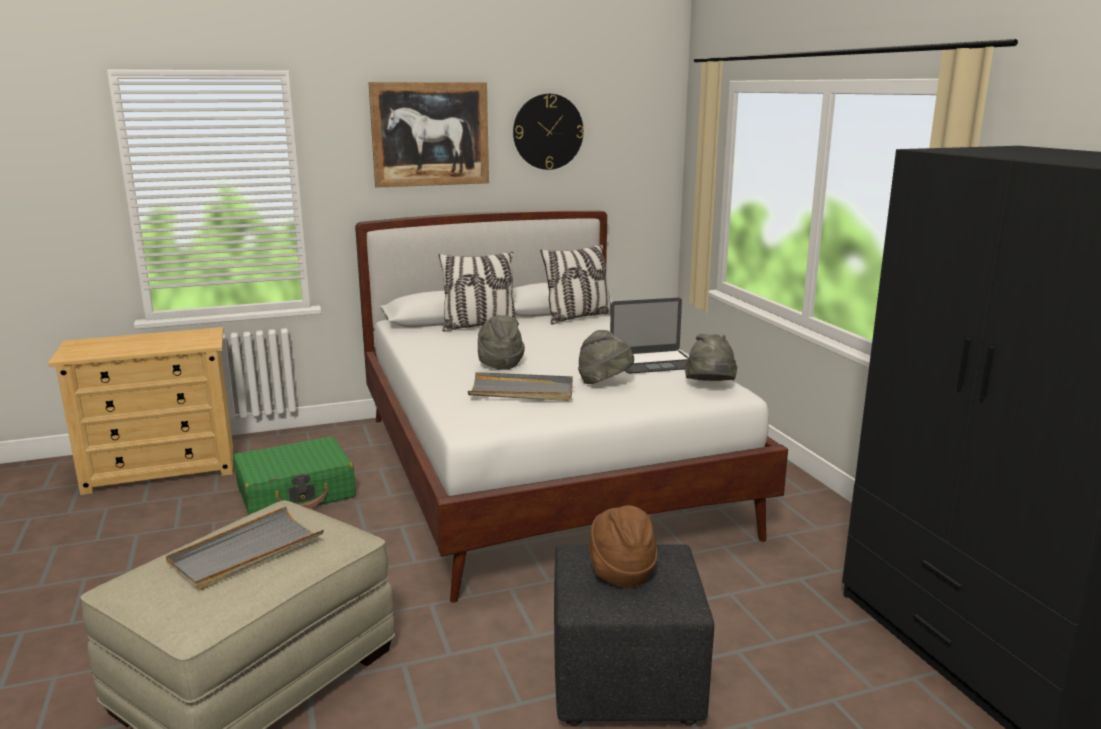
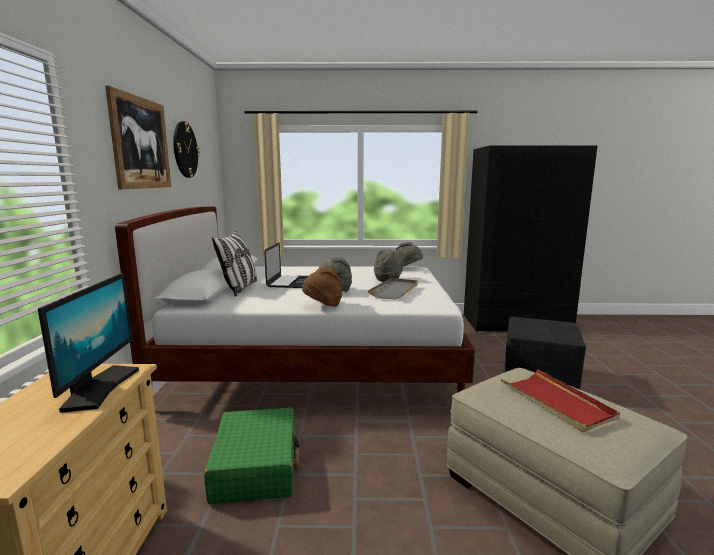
camera: 70 degrees left, 5 degrees down
(176, 344) = (99, 388): none -> monitor
(246, 552) = (556, 402): grey tray -> red tray
(578, 317) = (258, 271): pillow -> none
(620, 573) = (541, 328): brown hat -> brown hat (323, 305)
(653, 362) = (363, 270): laptop -> laptop (290, 282)

